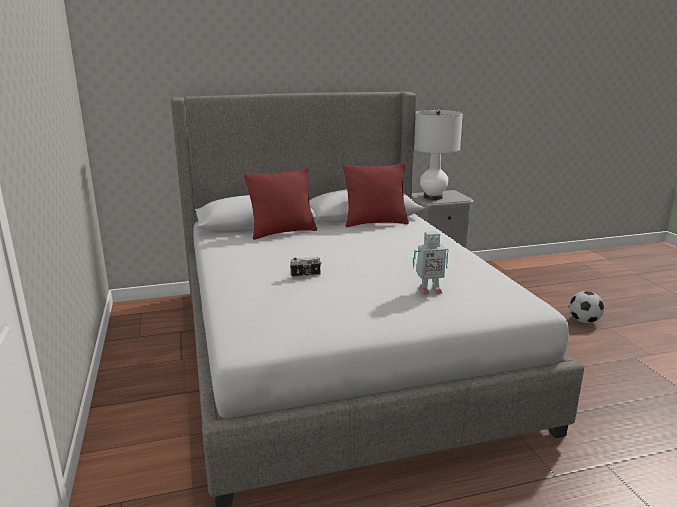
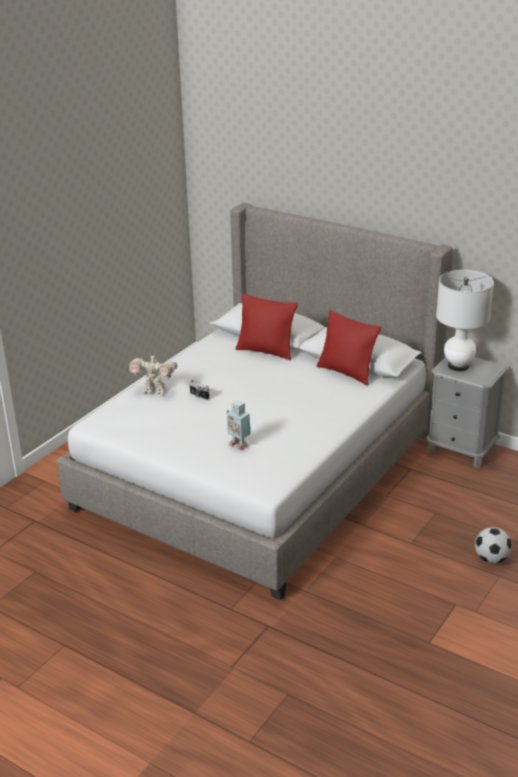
camera: 50 degrees right, 10 degrees up
(249, 290) = (154, 391): none -> toy robot

